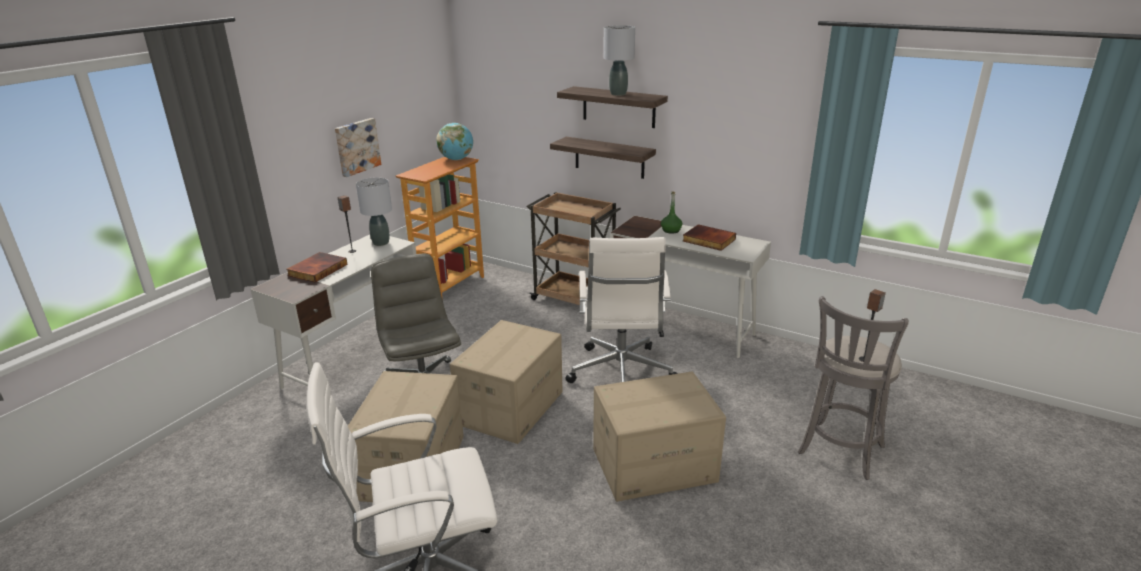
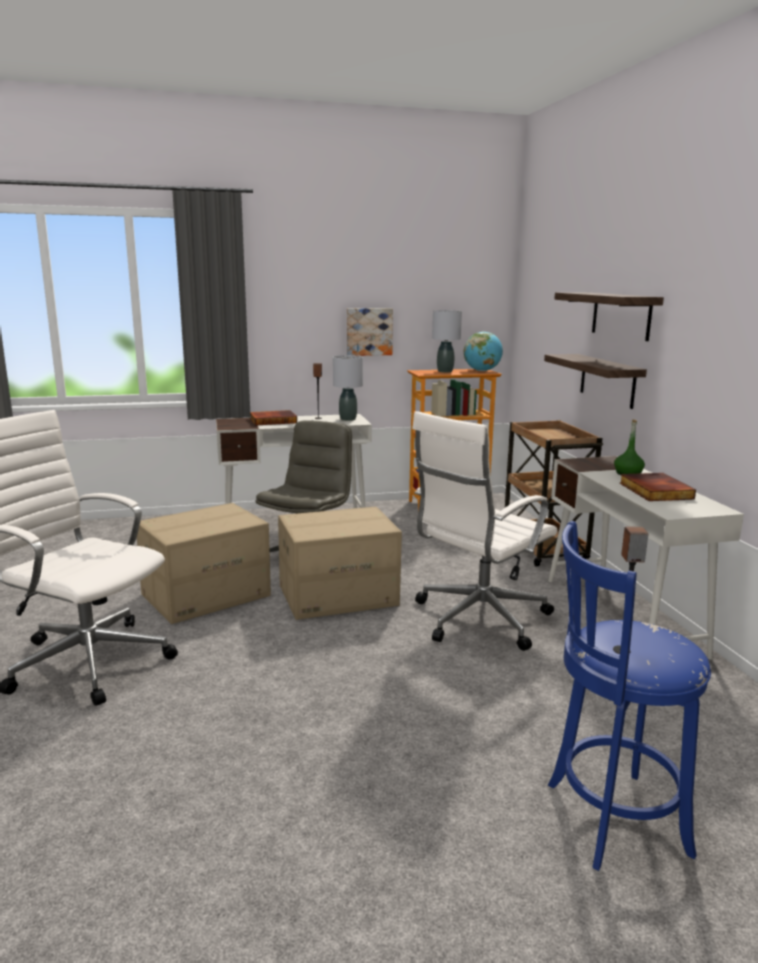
camera: 45 degrees right, 10 degrees down
(618, 94) = (610, 294): grey table lamp -> grey table lamp (445, 371)
(654, 464) = (372, 696): cardboard box -> none
(839, 452) = (609, 819): grey stool -> blue stool

